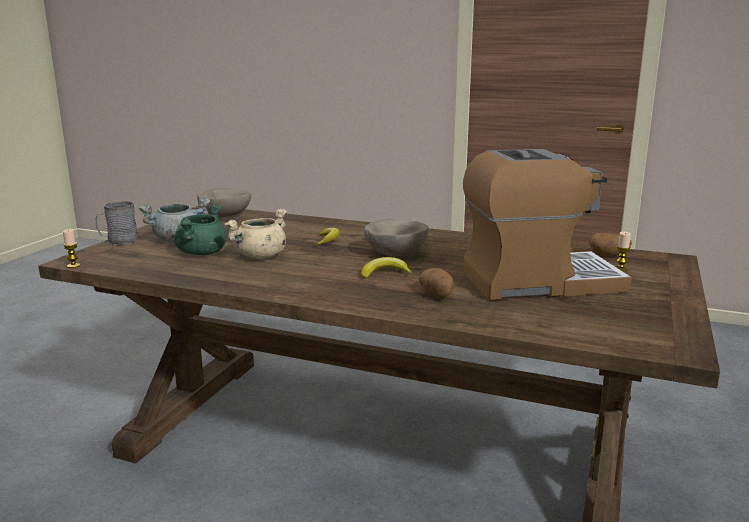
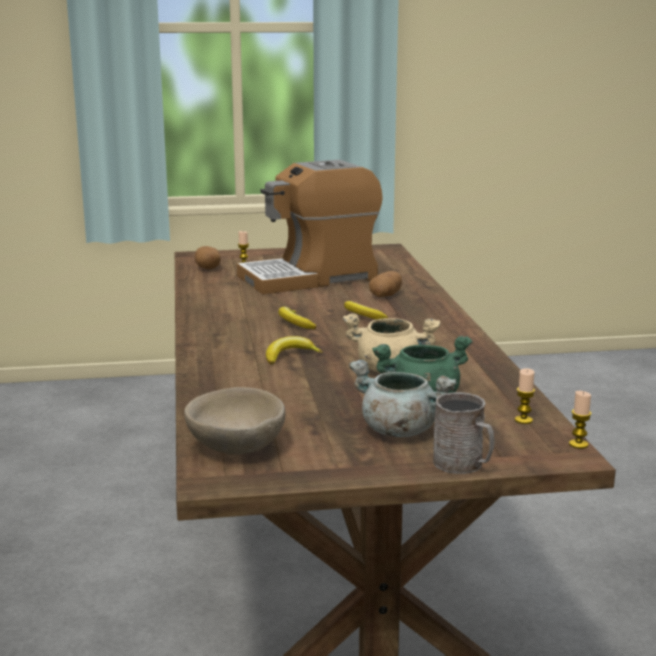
camera: 120 degrees left, 0 degrees up
(124, 264) = (523, 420): none -> candle
(396, 253) = (294, 323): beige bowl -> banana
(539, 282) = (310, 277): coffee machine -> coffee machine turned 75 degrees counterclockwise

